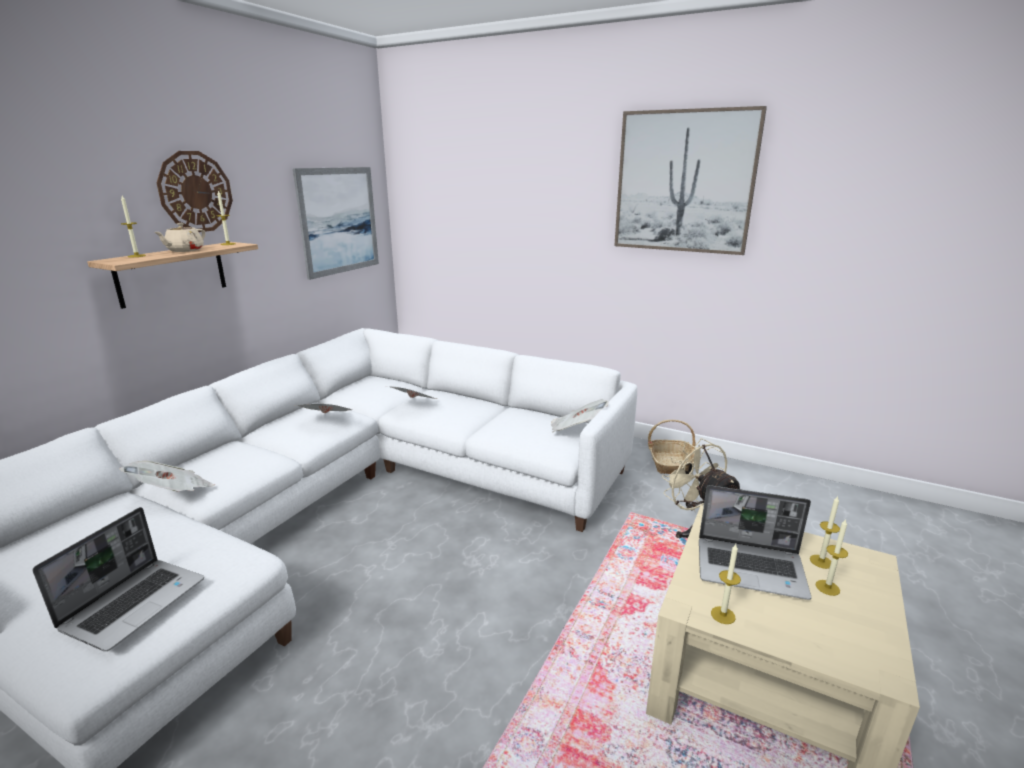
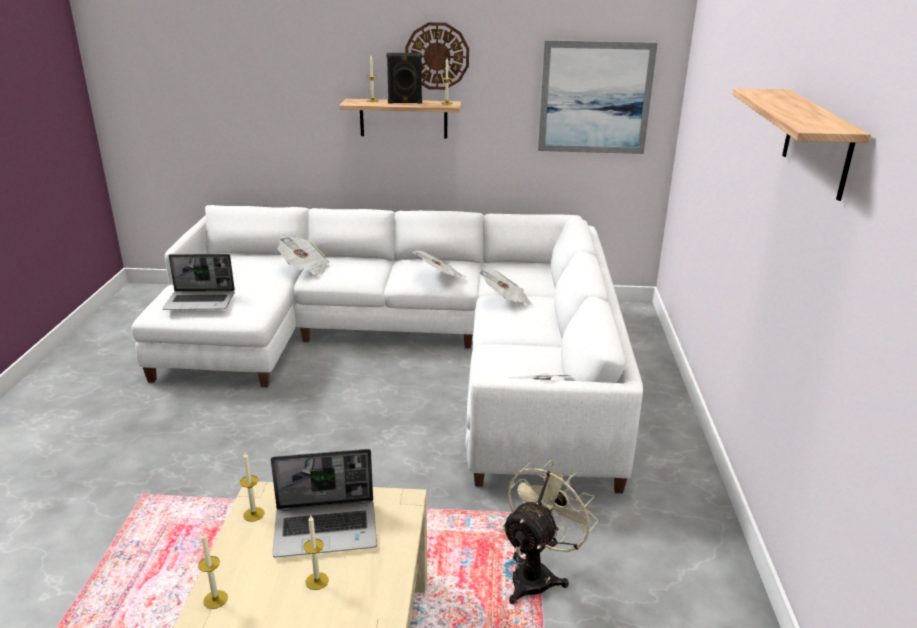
camera: 65 degrees right, 5 degrees up
(184, 250) = (405, 103): beige teapot -> black speaker
(670, 463) = (685, 531): basket -> none
(684, 182) = (817, 143): picture -> shelf
(751, 568) = (327, 529): laptop -> laptop turned 90 degrees counterclockwise
(821, 561) = (361, 578): candle -> candle (215, 599)

